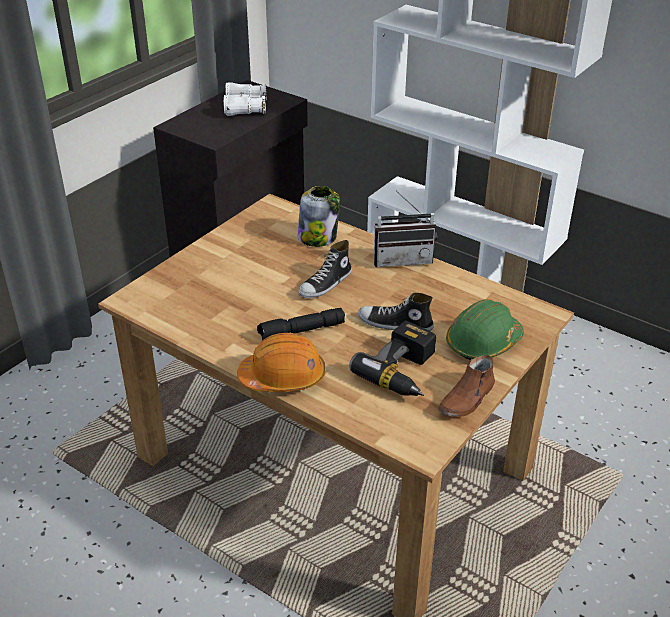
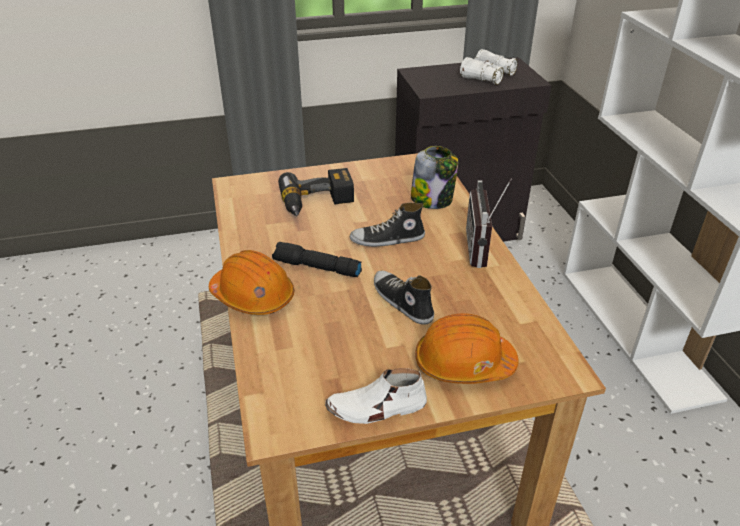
camera: 40 degrees right, 0 degrees up
(402, 259) = (484, 249): radio -> radio turned 60 degrees clockwise
(404, 372) = (353, 348): power drill -> power drill (317, 203)
(467, 399) = (376, 408): brown shoe -> white shoe
(483, 342) = (463, 363): green hard hat -> orange hard hat

